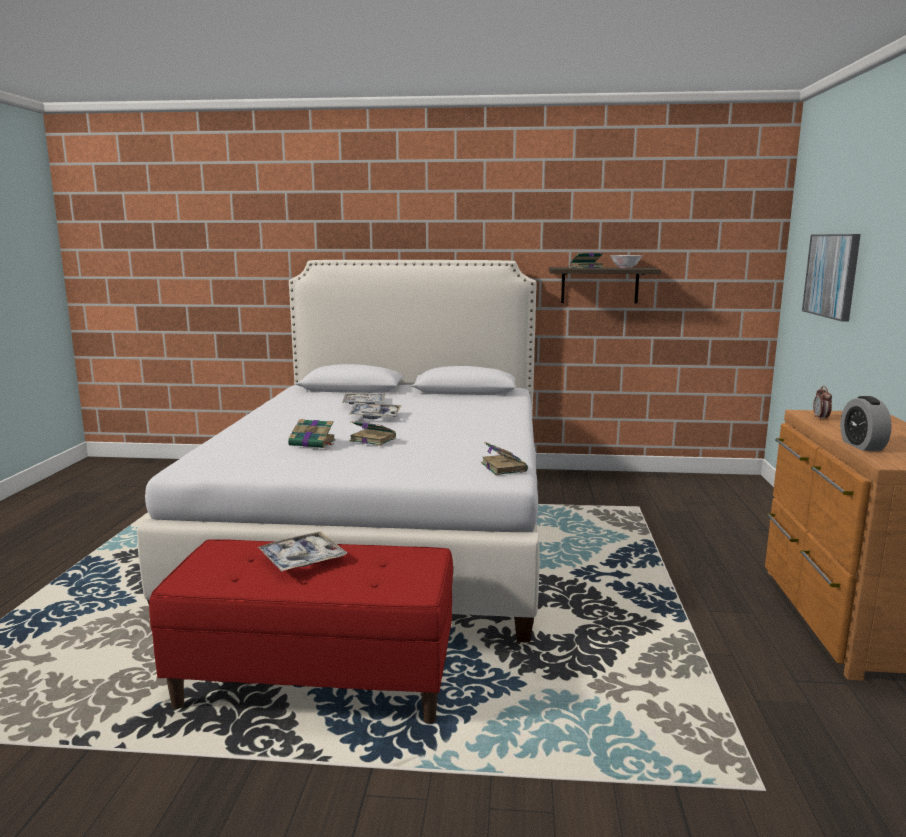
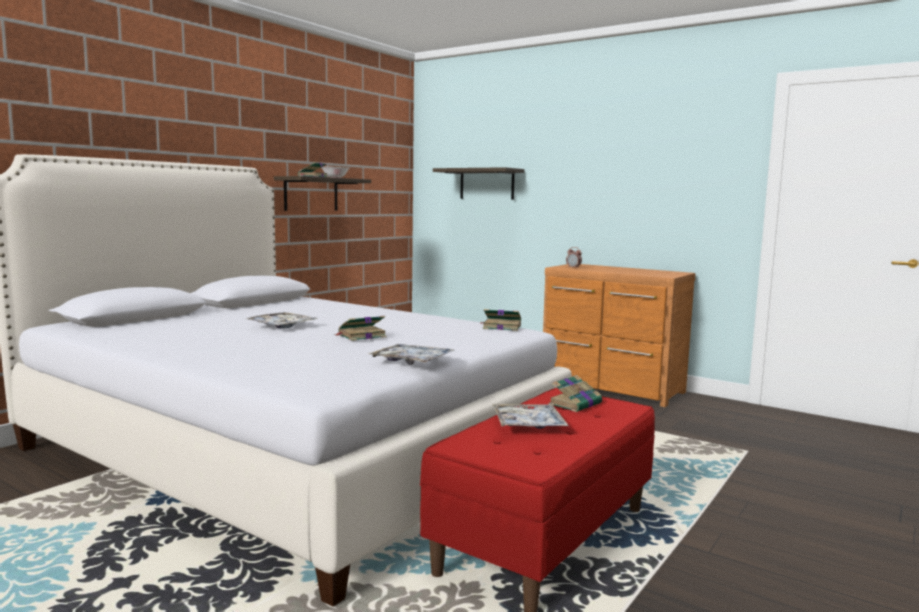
camera: 60 degrees left, 5 degrees down
(313, 443) = (339, 347): book -> book (576, 403)
(364, 404) = (218, 323): tray -> tray (412, 361)
(832, 275) = (487, 184): picture -> shelf
(862, 445) = (633, 273): alarm clock -> none

